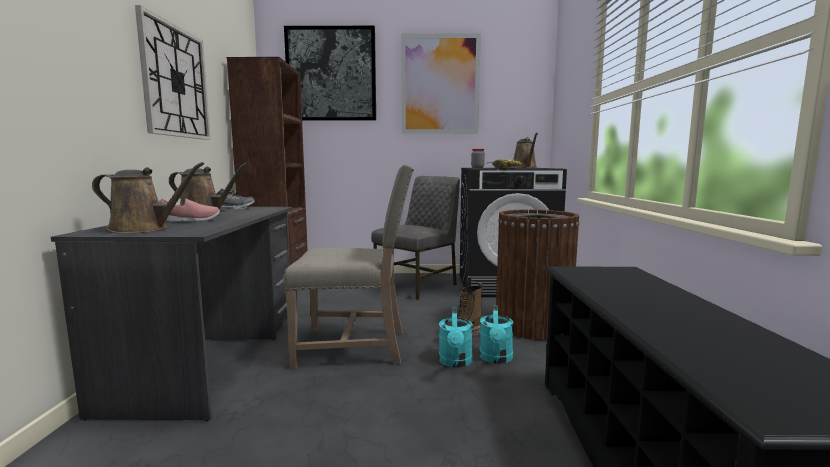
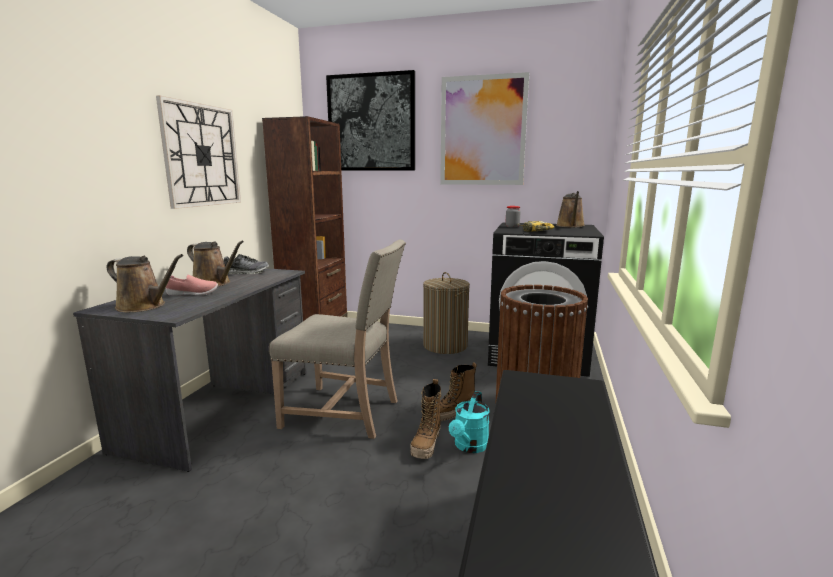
camera: 15 degrees right, 5 degrees up
(418, 286) = (445, 345): grey chair -> laundry basket
(455, 362) = (426, 445): turquoise watering can -> boot

